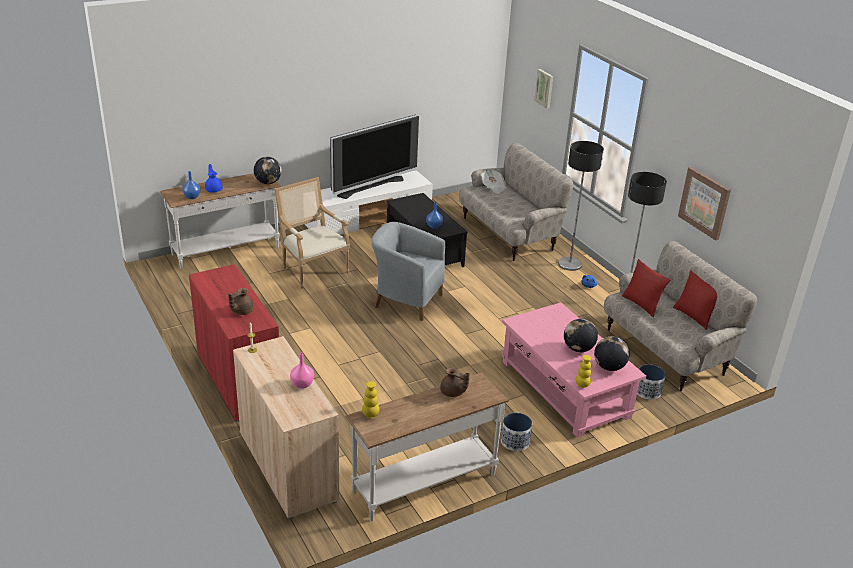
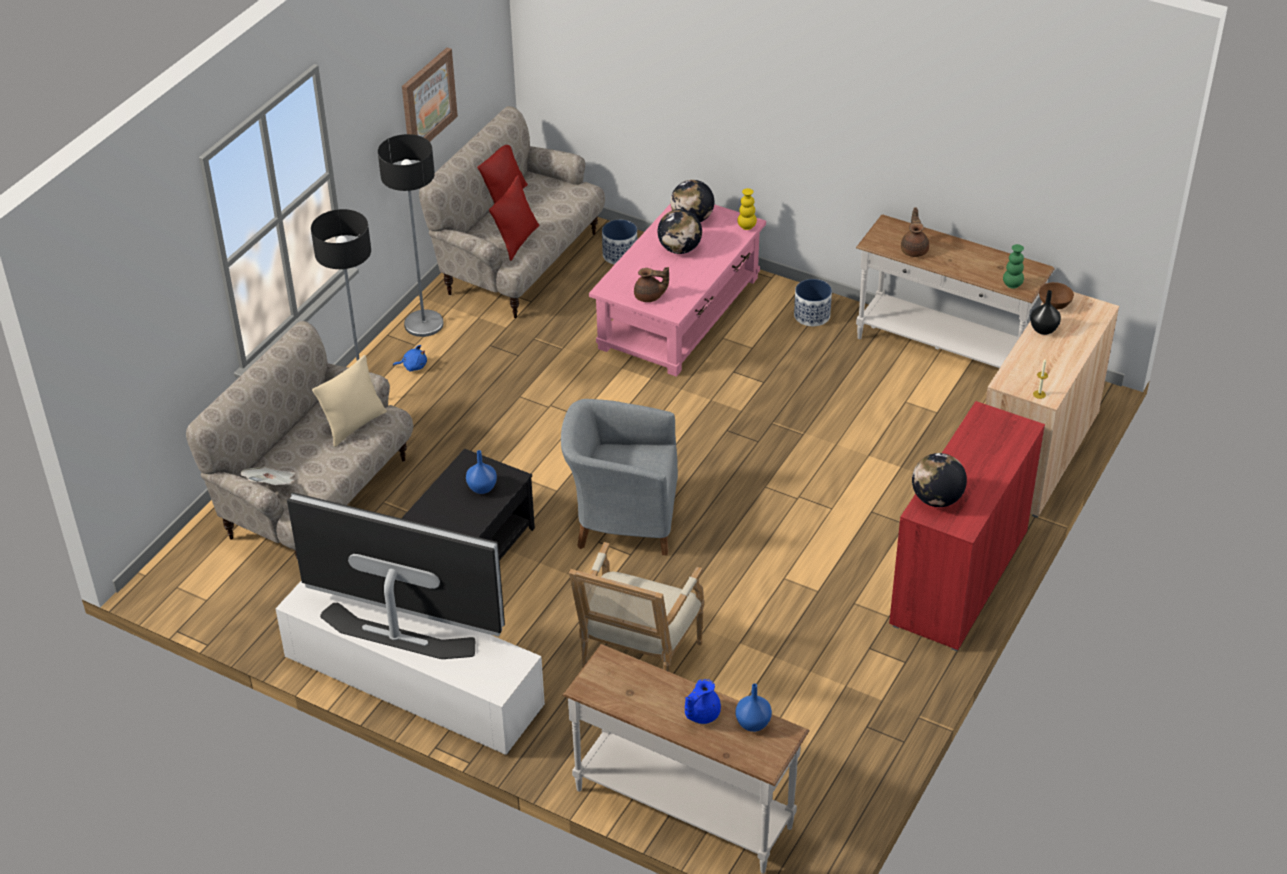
camera: 120 degrees left, 10 degrees up
(241, 311) = (986, 445): brown teapot -> brown teapot (649, 297)
(268, 182) = (608, 662): globe -> globe (936, 499)
(302, 384) = (1042, 329): pink vase -> black vase
(319, 403) = (1053, 304): none -> brown bowl
(370, 415) = (1012, 285): yellow vase -> green vase
(405, 300) = (621, 520): grey armchair -> grey armchair turned 105 degrees clockwise
(516, 214) = (354, 425): none -> beige pillow
(544, 88) = (163, 303): picture -> none

